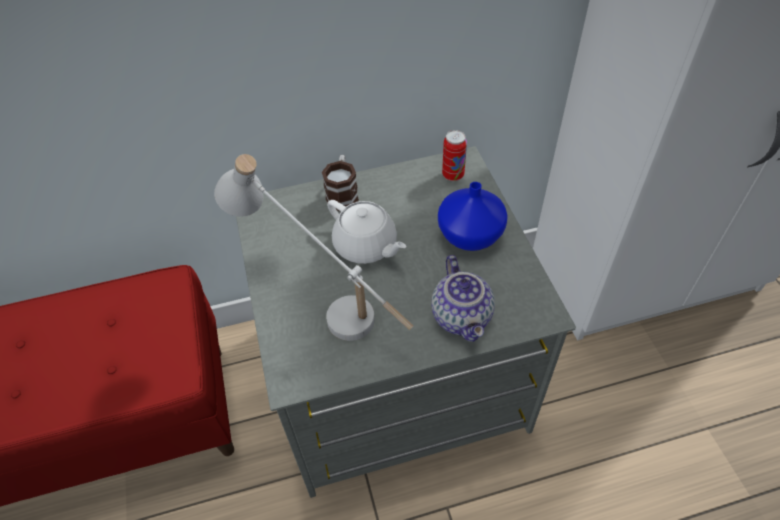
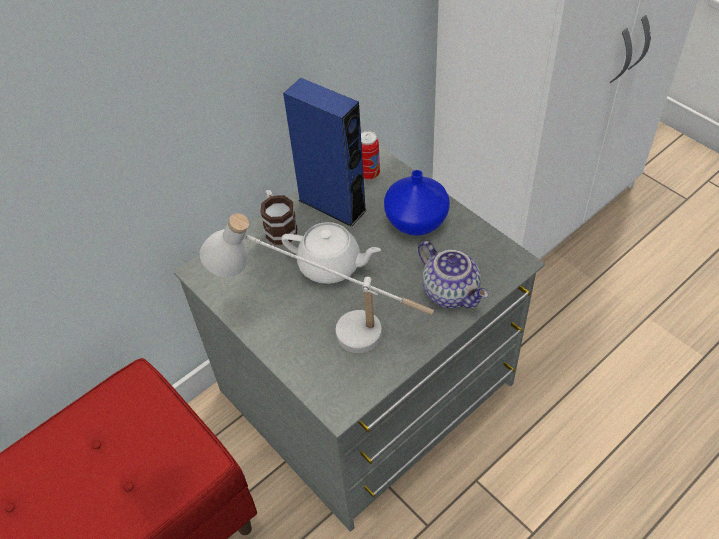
camera: 25 degrees left, 0 degrees up
(402, 191) = (332, 205): none -> blue speaker

